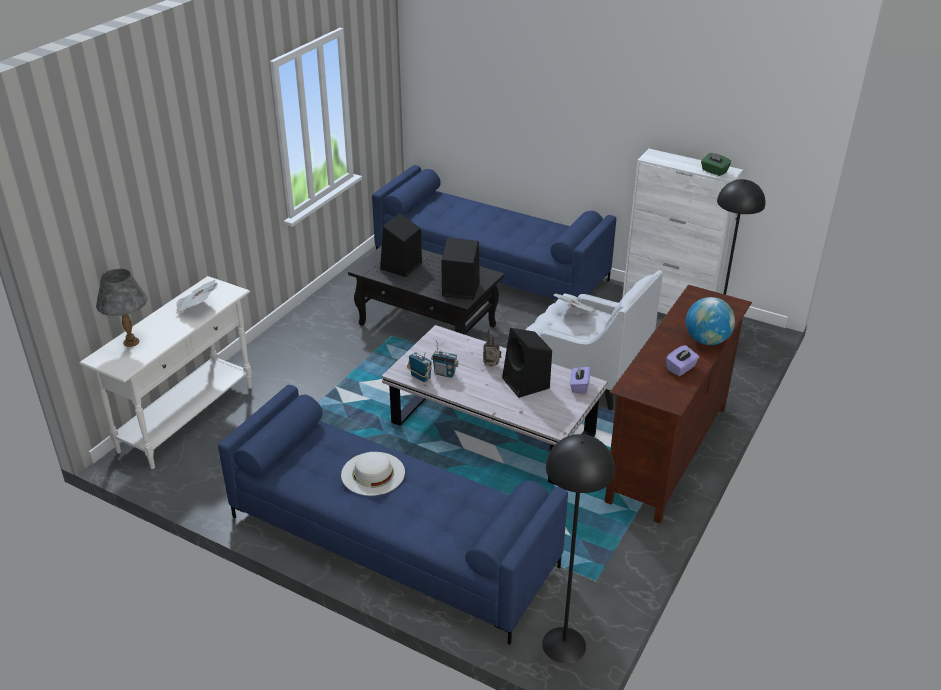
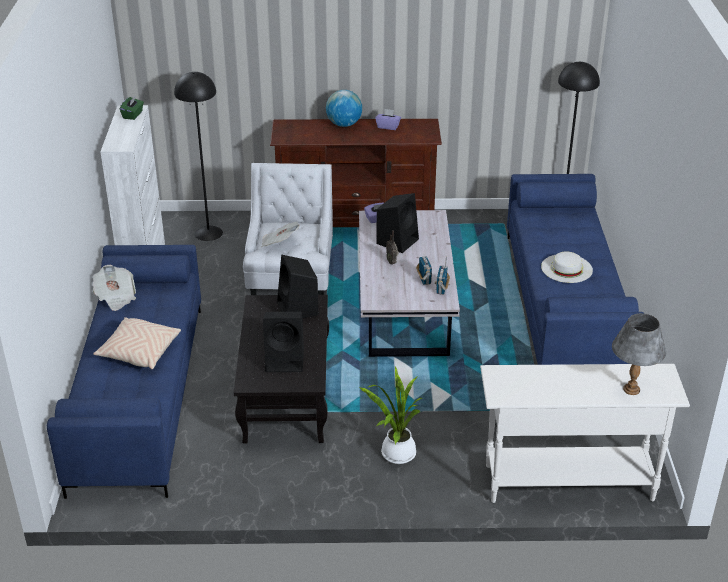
camera: 120 degrees left, 0 degrees up
(197, 307) = (541, 381): newspaper -> newspaper (116, 297)
(311, 351) = (395, 454): none -> potted plant
(480, 224) = (139, 352): none -> beige pillow

